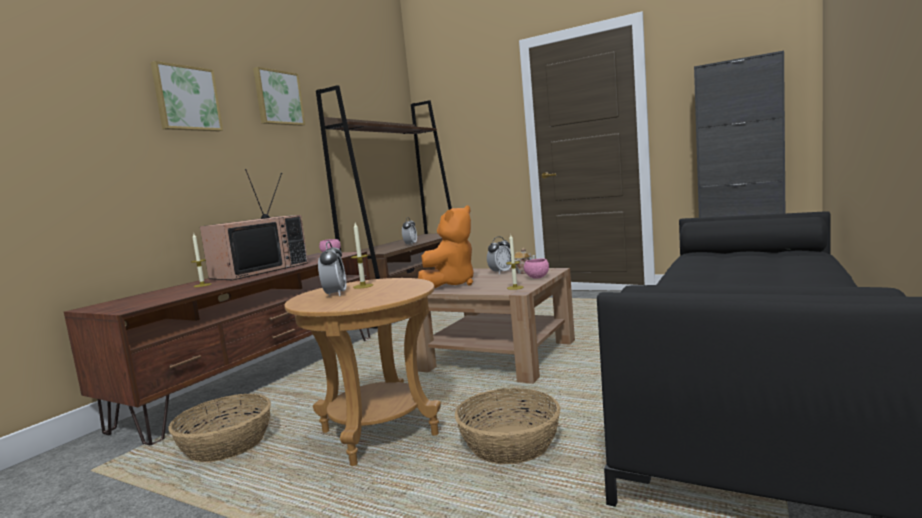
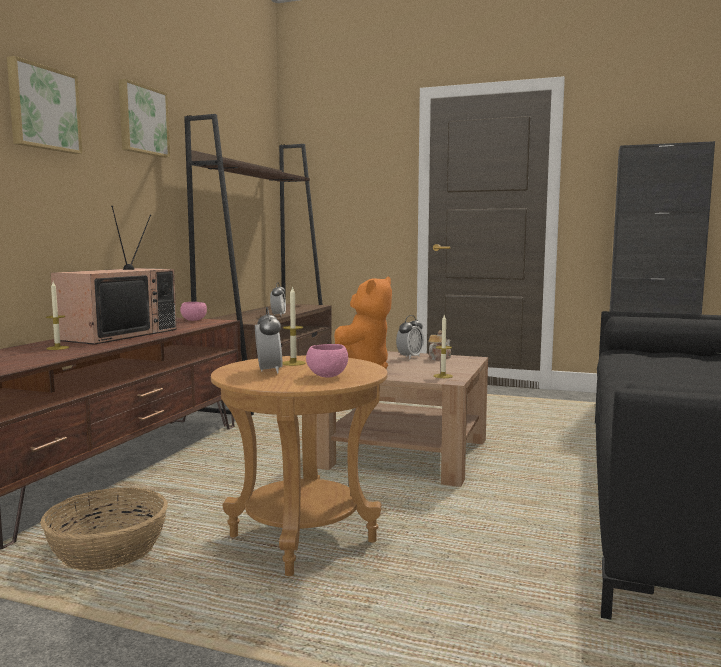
camera: 10 degrees left, 0 degrees up
(510, 444) = (465, 553): basket -> none
(537, 277) = (459, 366): pink bowl -> pink bowl (327, 376)

